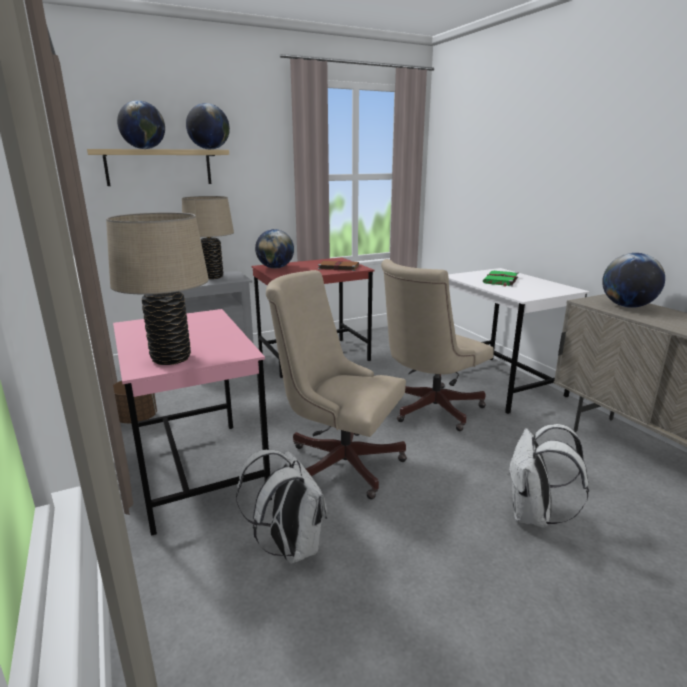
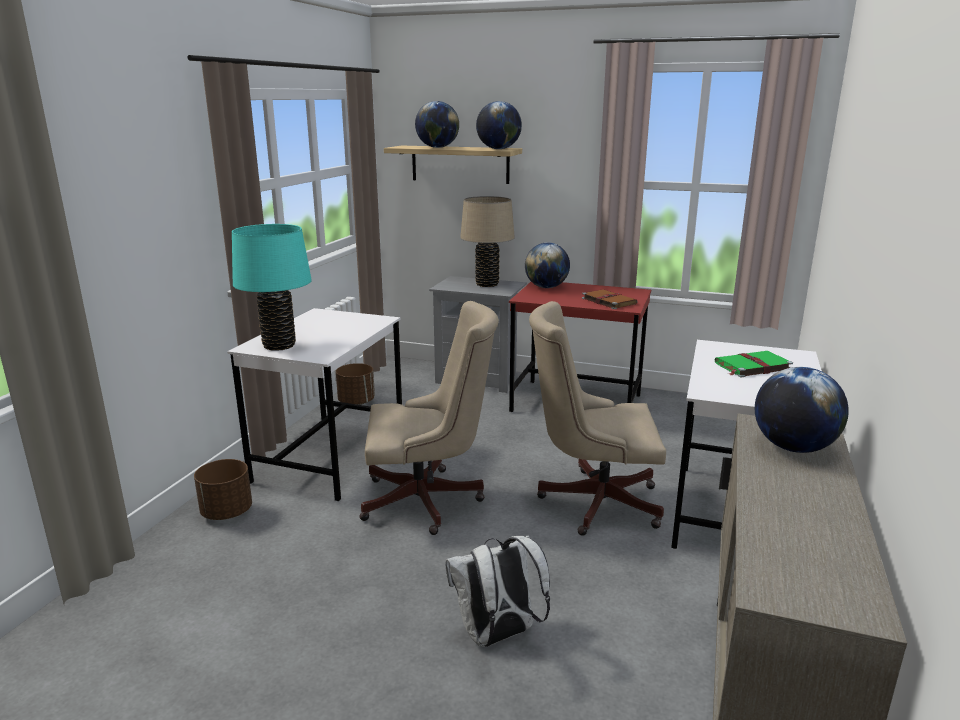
camera: 45 degrees right, 0 degrees up
(171, 358) = (279, 345): beige table lamp -> turquoise table lamp
(178, 574) = (226, 512): none -> brown planter
(197, 472) = (330, 458): pink desk -> white desk
(289, 546) = (299, 536): white backpack -> none
(338, 461) = (429, 501): beige office chair -> beige office chair turned 105 degrees clockwise

